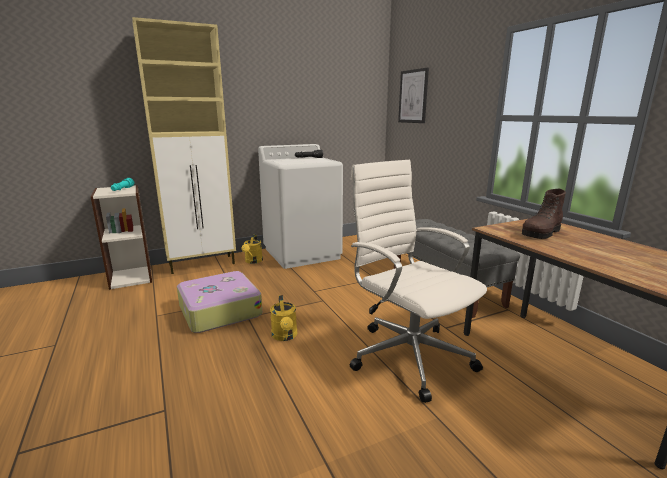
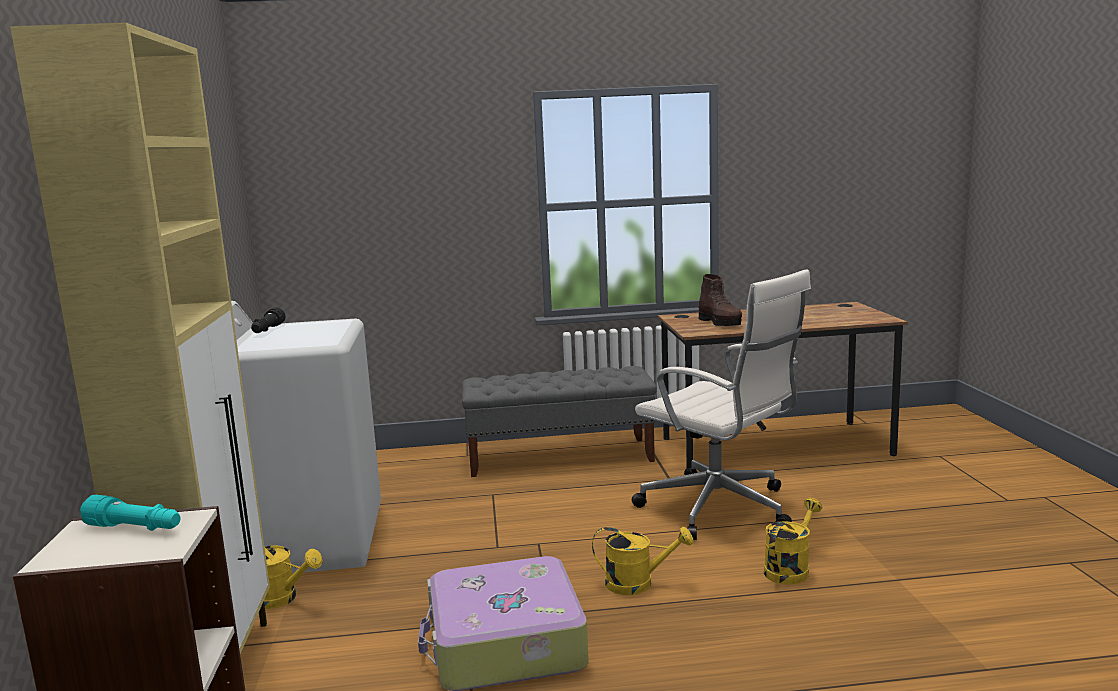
camera: 70 degrees left, 5 degrees down
(323, 396) = (790, 569): none -> yellow watering can
(408, 355) = (720, 509): white office chair -> white office chair turned 120 degrees counterclockwise
(413, 96) = (339, 184): picture -> none

